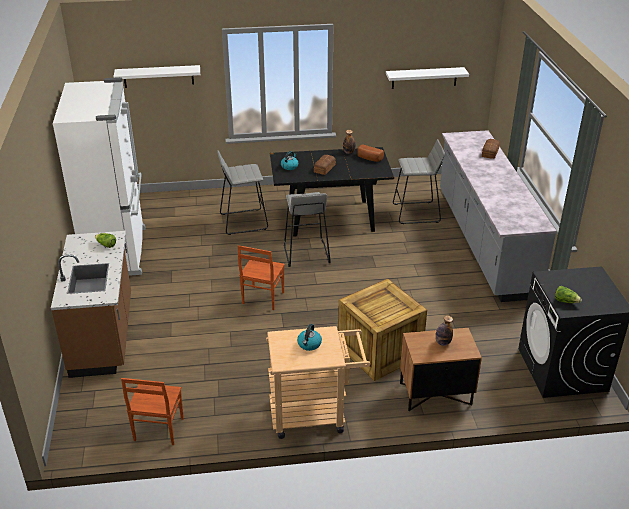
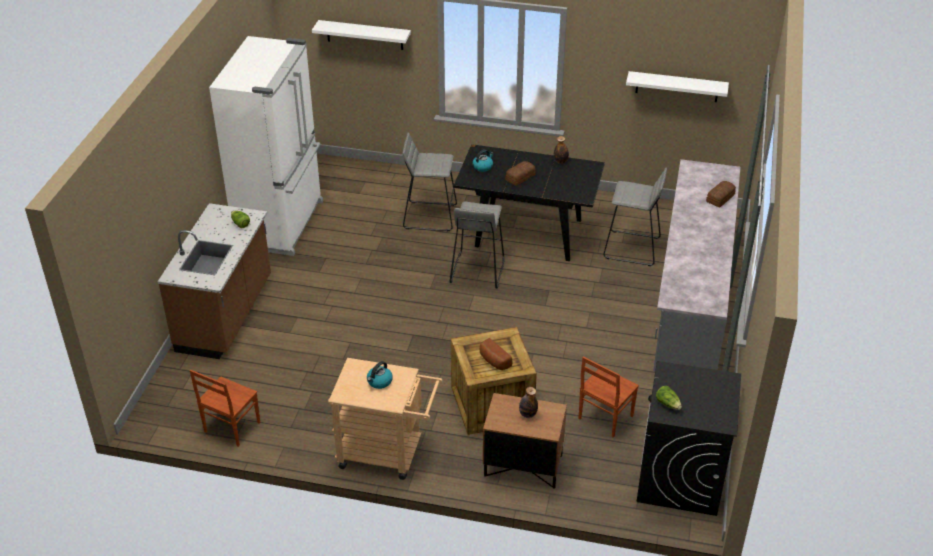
camera: 20 degrees right, 5 degrees up
(262, 298) = (402, 313): brown chair -> brown chair (604, 417)
(369, 159) = (578, 175): bread -> bread (493, 361)

